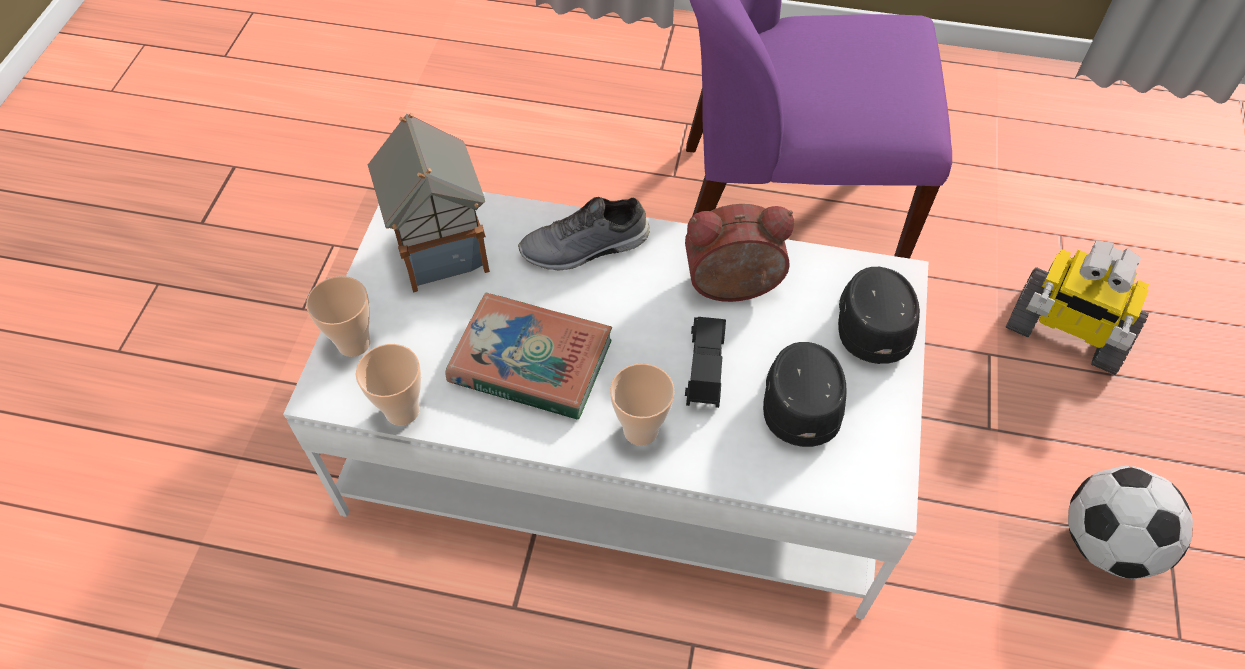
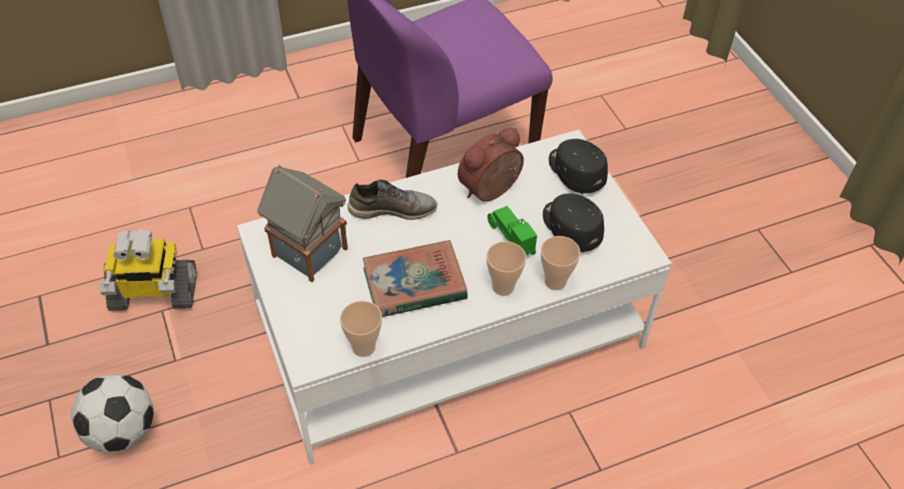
camera: 35 degrees left, 5 degrees down
(354, 343) = (301, 327): cup -> cup (555, 281)
(585, 248) = (392, 209): grey shoe -> grey shoe turned 135 degrees counterclockwise
(704, 368) = (510, 239): black toy car -> green toy car
(1065, 332) = (639, 146): toy robot -> toy robot (153, 293)
(1106, 543) = (730, 244): football -> football (122, 431)

